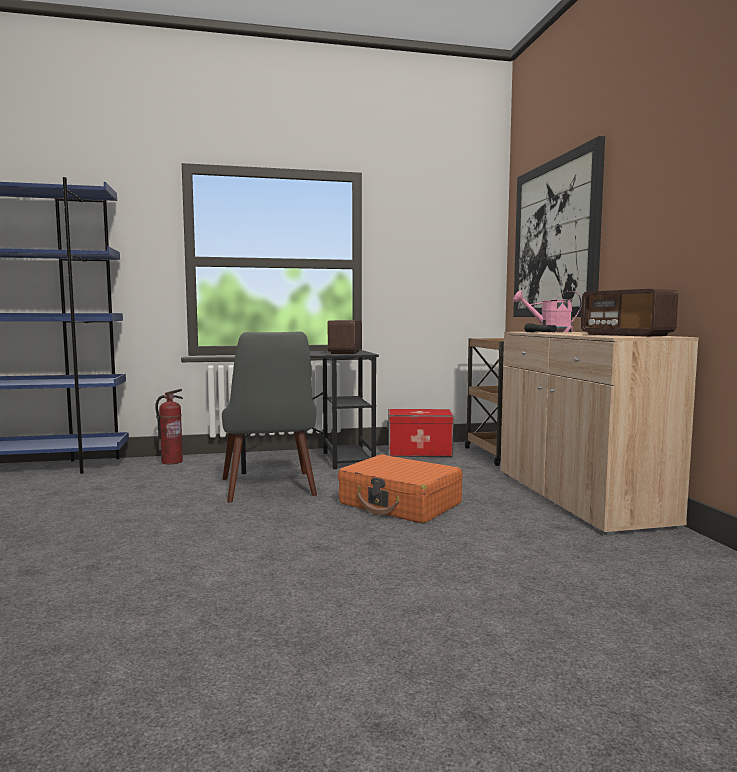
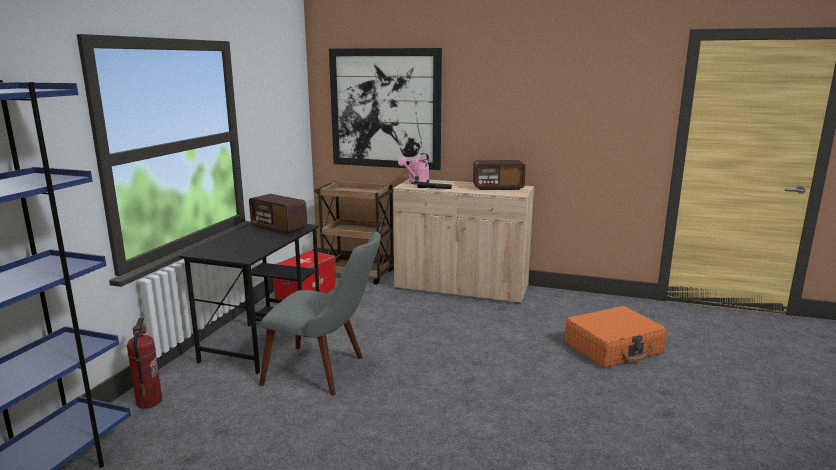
camera: 60 degrees left, 10 degrees up
(400, 504) = (416, 335): orange suitcase -> orange suitcase (613, 348)

